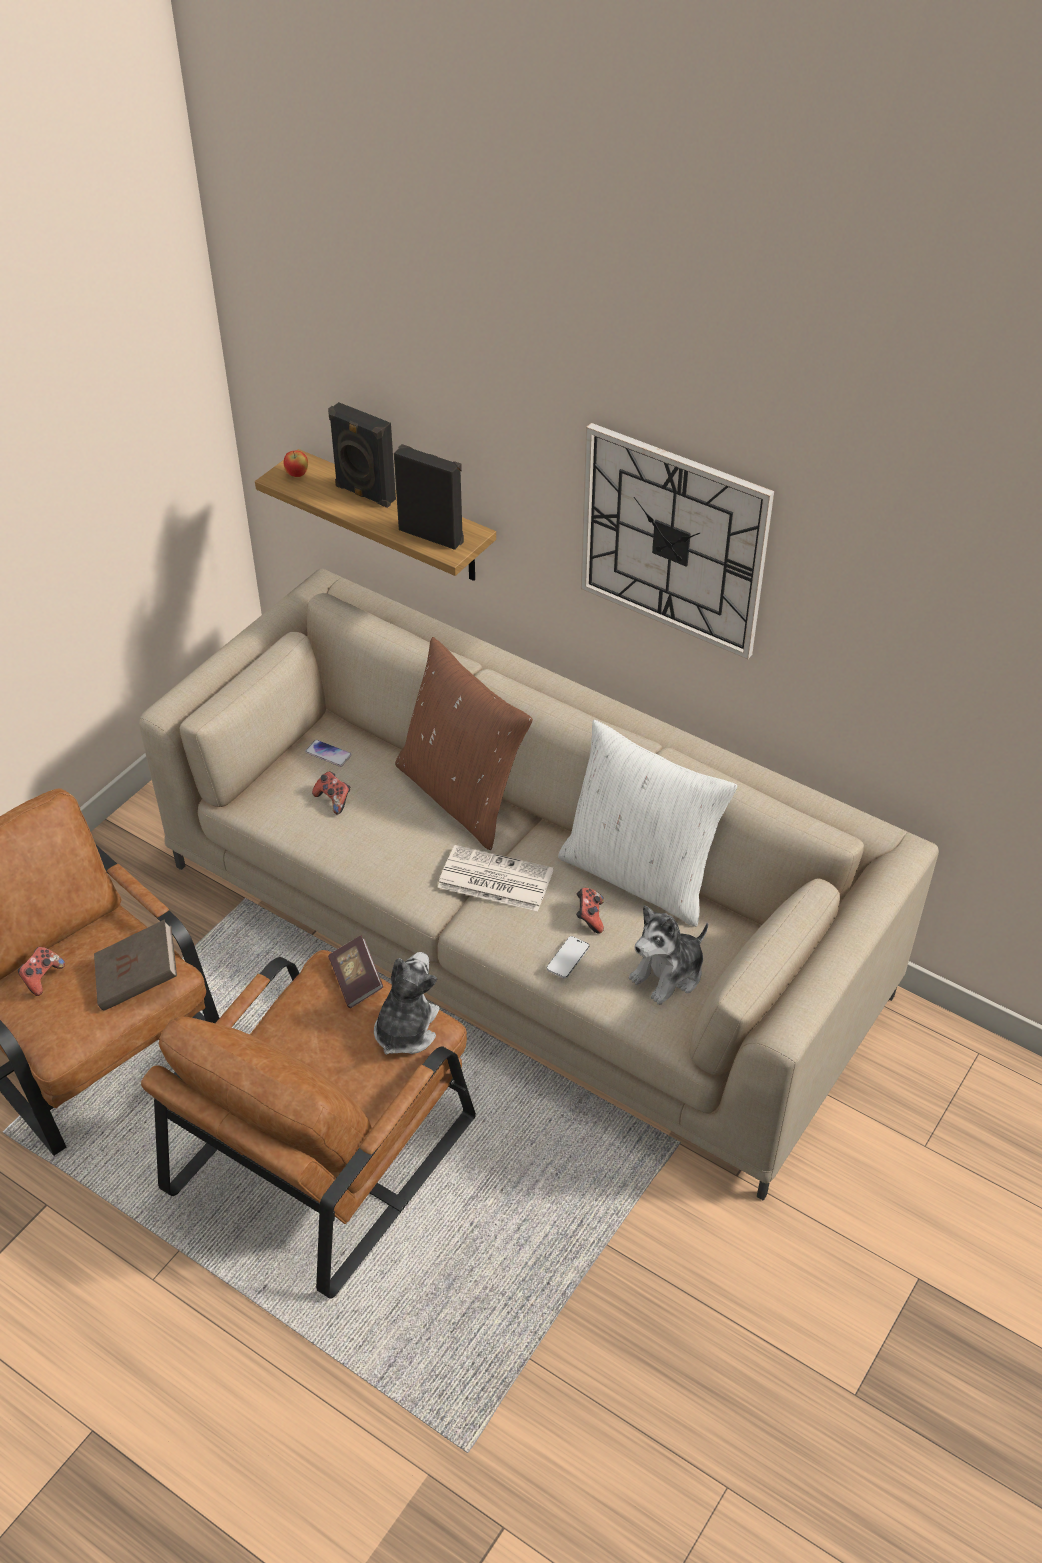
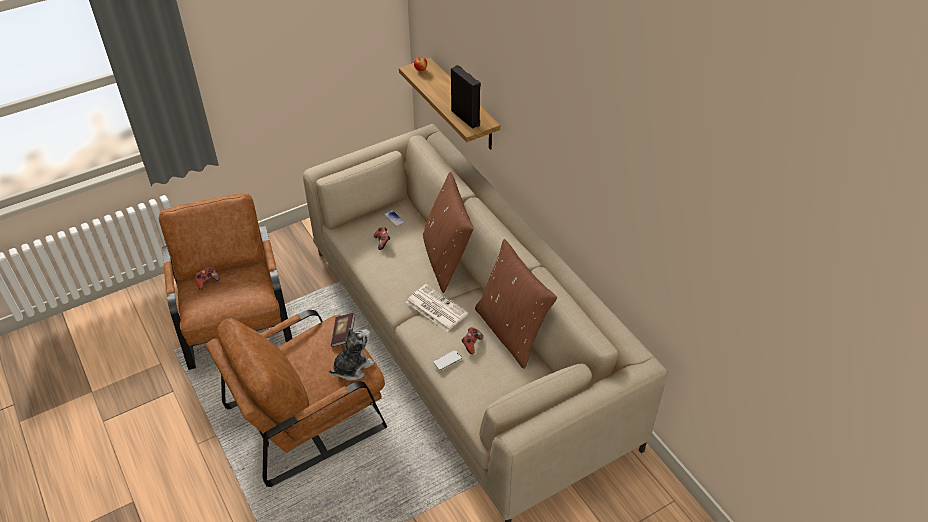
camera: 25 degrees right, 0 degrees up
(138, 979) = (246, 298): brown book -> none
(364, 494) = (446, 88): black speaker -> none
(639, 875) = (511, 332): white pillow -> brown pillow
(668, 974) = (494, 388): plush toy -> none
(673, 541) = (568, 153): wall clock -> none

